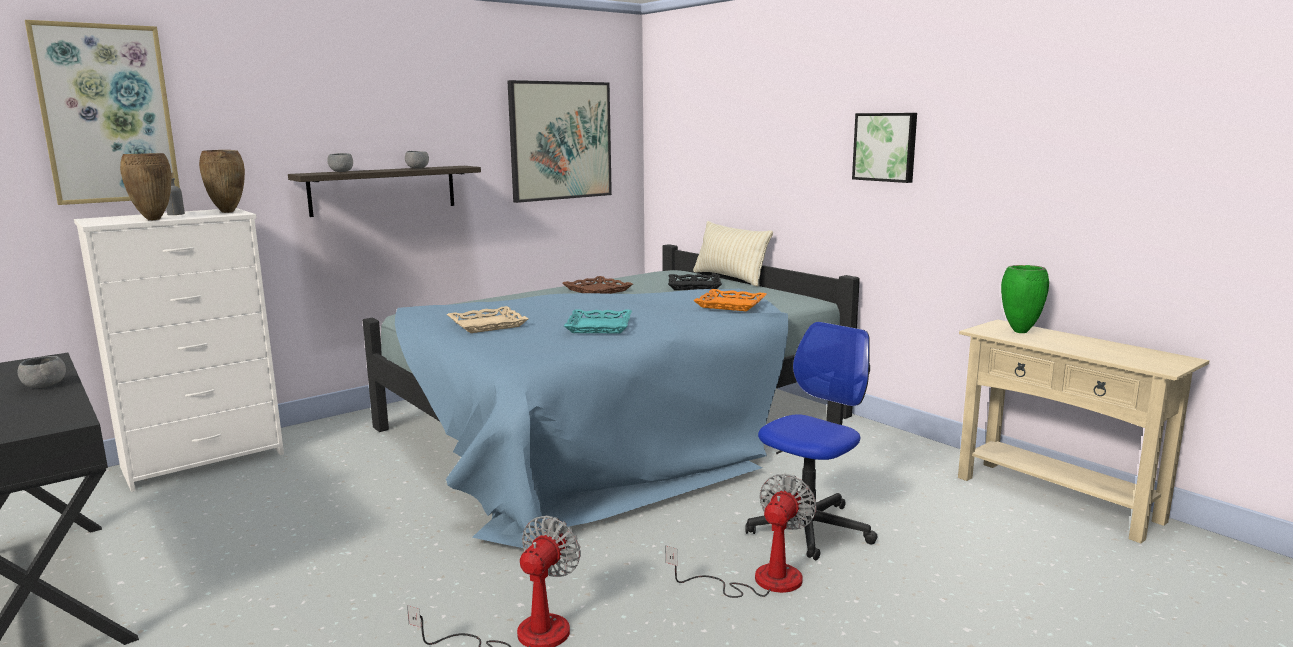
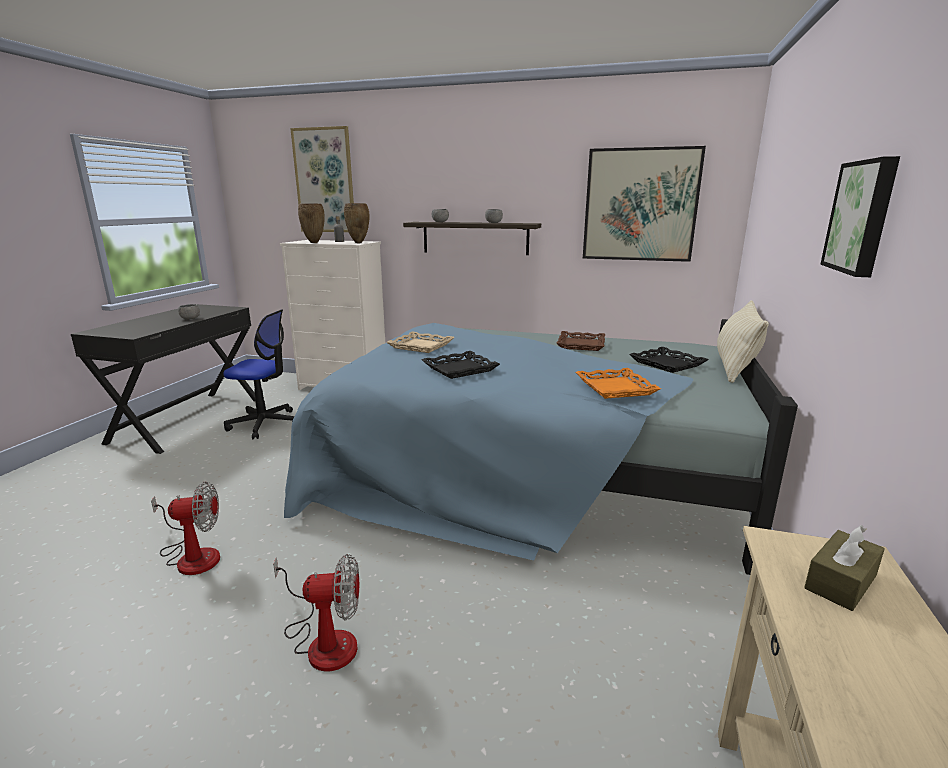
camera: 55 degrees right, 5 degrees up
(598, 326) = (460, 369): turquoise tray -> black tray
(808, 528) = (450, 636): office chair -> office chair (265, 424)
(1019, 332) = (840, 582): green vase -> brown tissue box

